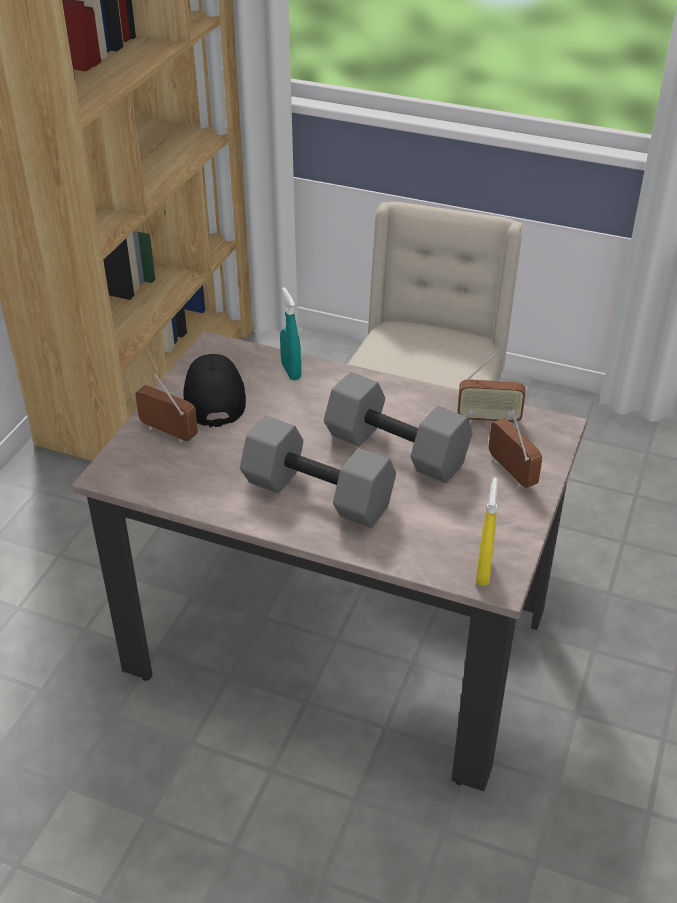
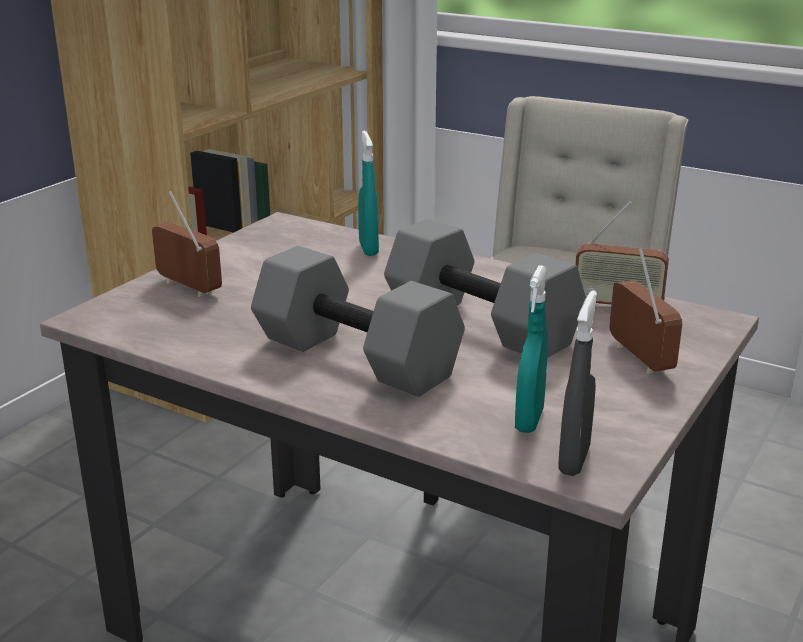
camera: 10 degrees right, 15 degrees down
(213, 396) = (262, 262): black cap -> none
(449, 540) = (529, 420): none -> turquoise spray bottle
(483, 572) = (574, 460): yellow spray bottle -> grey spray bottle

